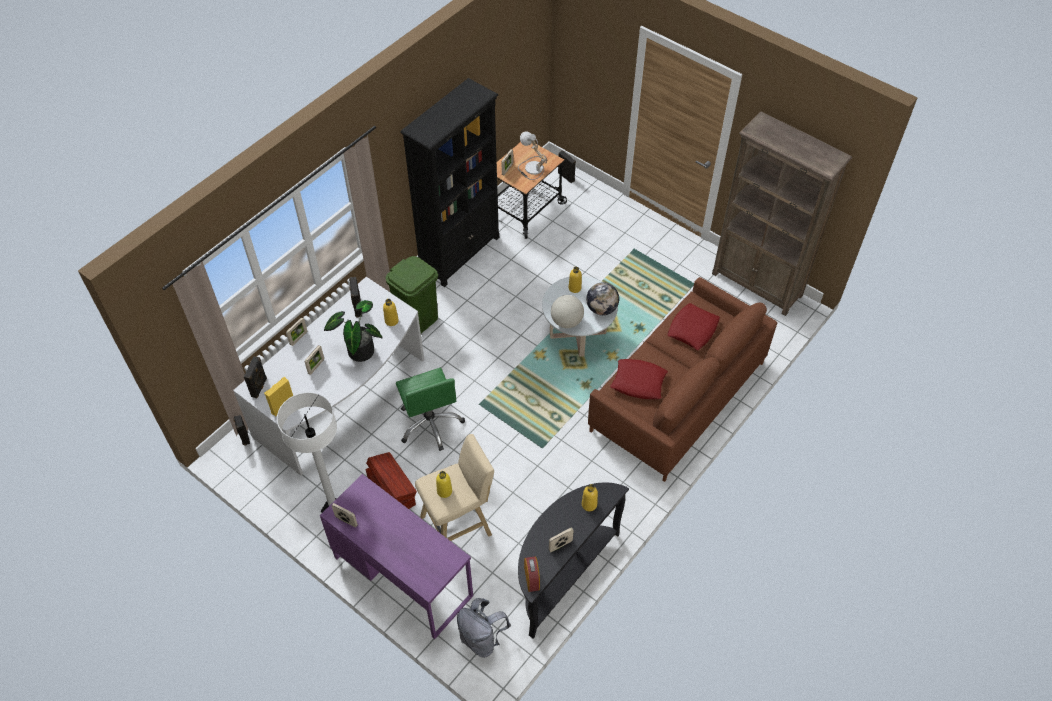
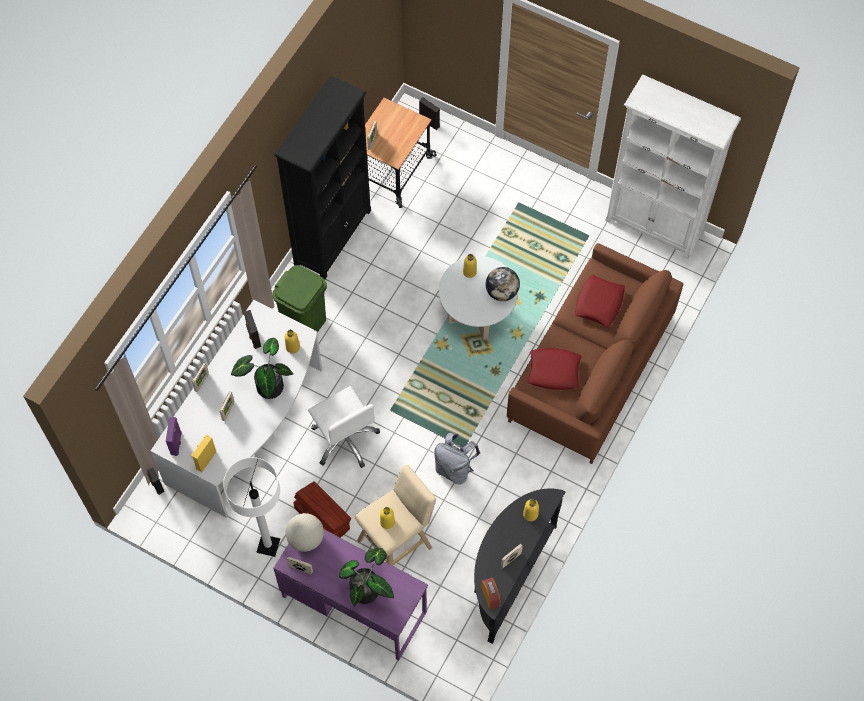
camera: 10 degrees left, 10 degrees up
(260, 387) = (177, 443): black speaker -> purple speaker
(409, 550) = (368, 588): none -> potted plant
(430, 423) = (345, 439): green office chair -> white office chair
(482, 638) = (444, 652): grey backpack -> grey backpack (454, 468)
(531, 168) = (398, 136): table lamp -> none
(567, 321) = (468, 312): globe -> globe (306, 538)
(757, 285) = (654, 227): brown bookcase -> white bookcase

